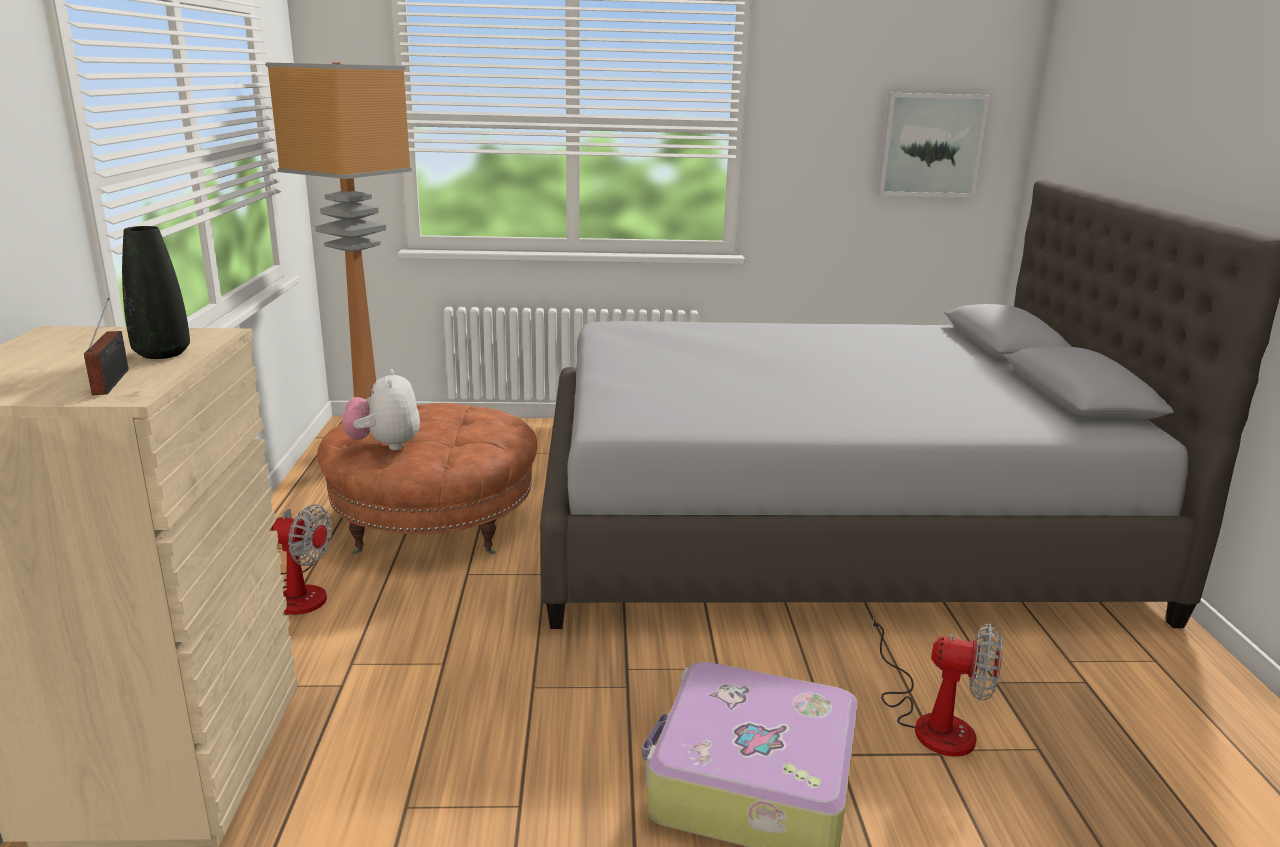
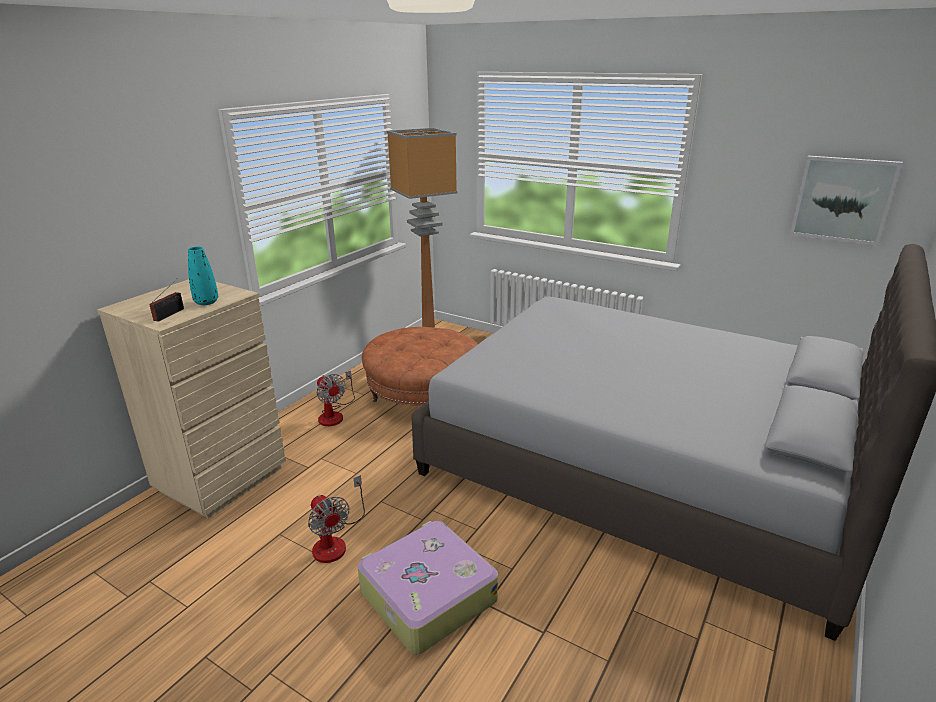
camera: 35 degrees right, 5 degrees up
(162, 354) = (206, 302): black vase -> turquoise vase
(385, 445) = (392, 349): plush toy -> none
(931, 721) = (561, 612): fan -> fan (335, 541)

